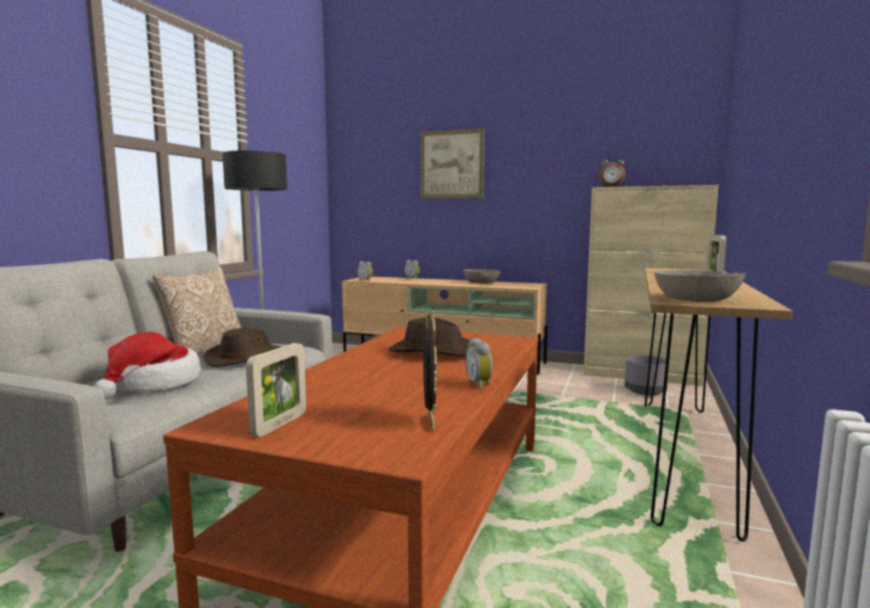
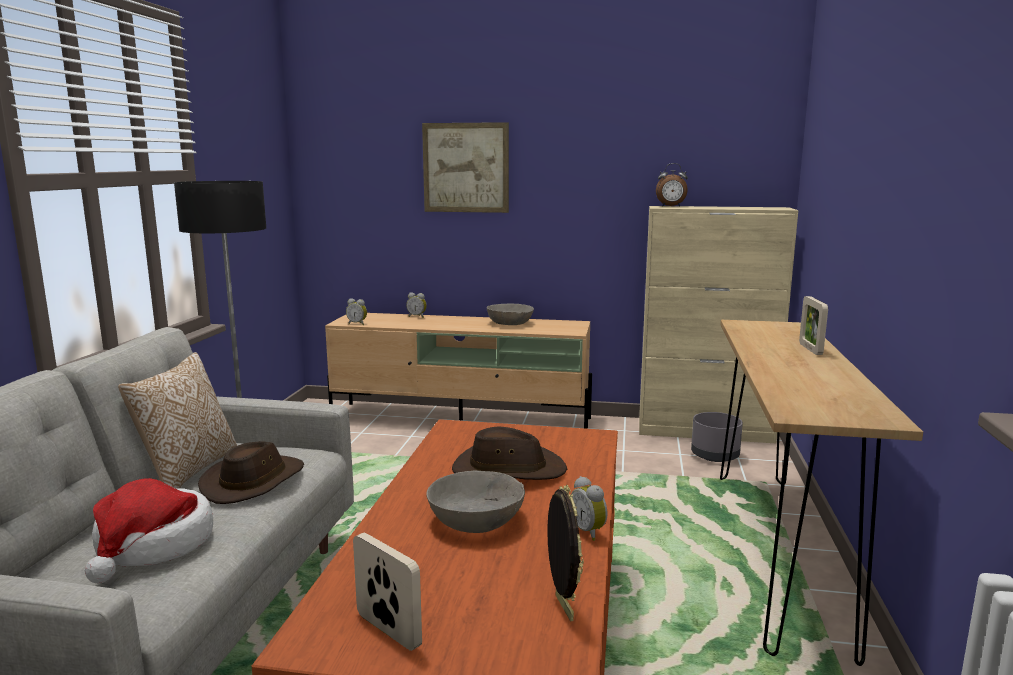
camera: 10 degrees left, 5 degrees up
(279, 424) = (388, 630): picture frame -> picture frame turned 60 degrees counterclockwise
(696, 299) = (816, 409): grey bowl -> grey bowl (476, 520)

